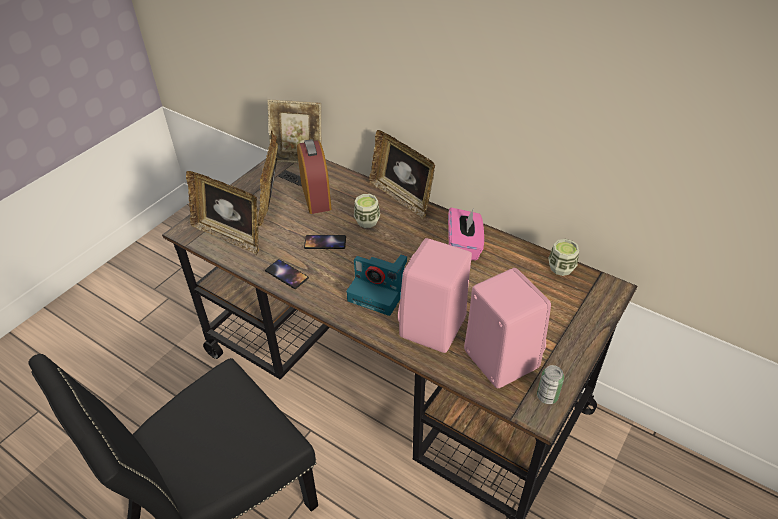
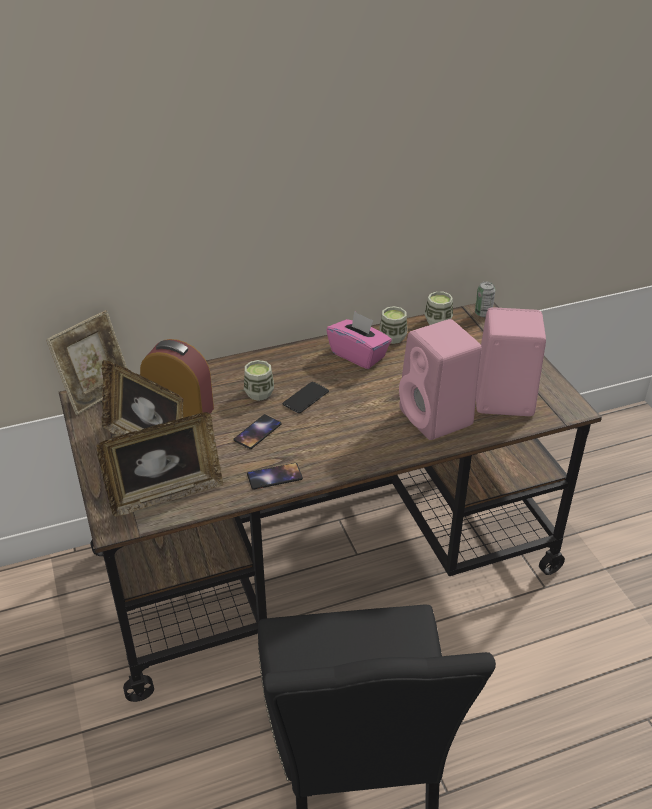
camera: 55 degrees left, 5 degrees down
(381, 291) = (362, 426): camera -> none
(384, 246) = (305, 398): none -> phone
(402, 197) = (251, 357): picture frame -> none
(508, 253) = (392, 337): none -> cup
(547, 396) = (559, 396): can -> can (483, 313)

